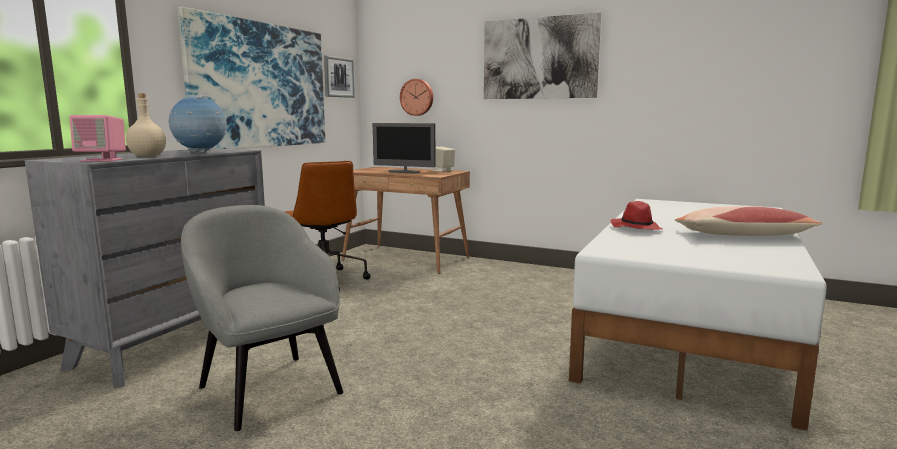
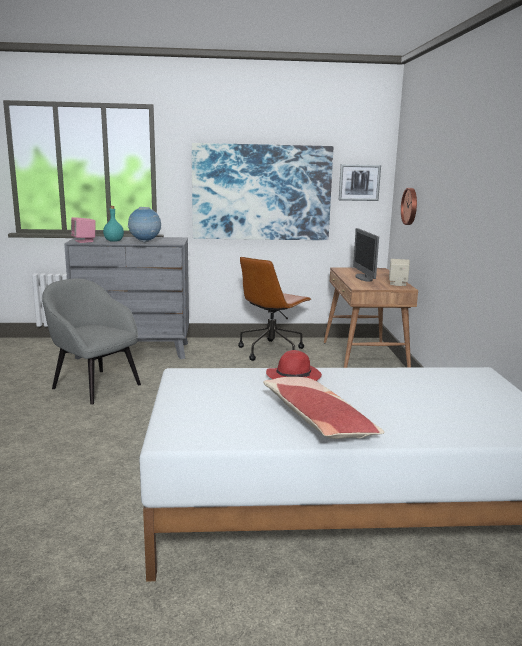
camera: 60 degrees right, 5 degrees up
(148, 156) = (114, 241): beige bottle -> turquoise bottle
(268, 388) = (95, 386): grey armchair -> grey armchair turned 75 degrees counterclockwise
(539, 58) = (466, 177): picture -> none

